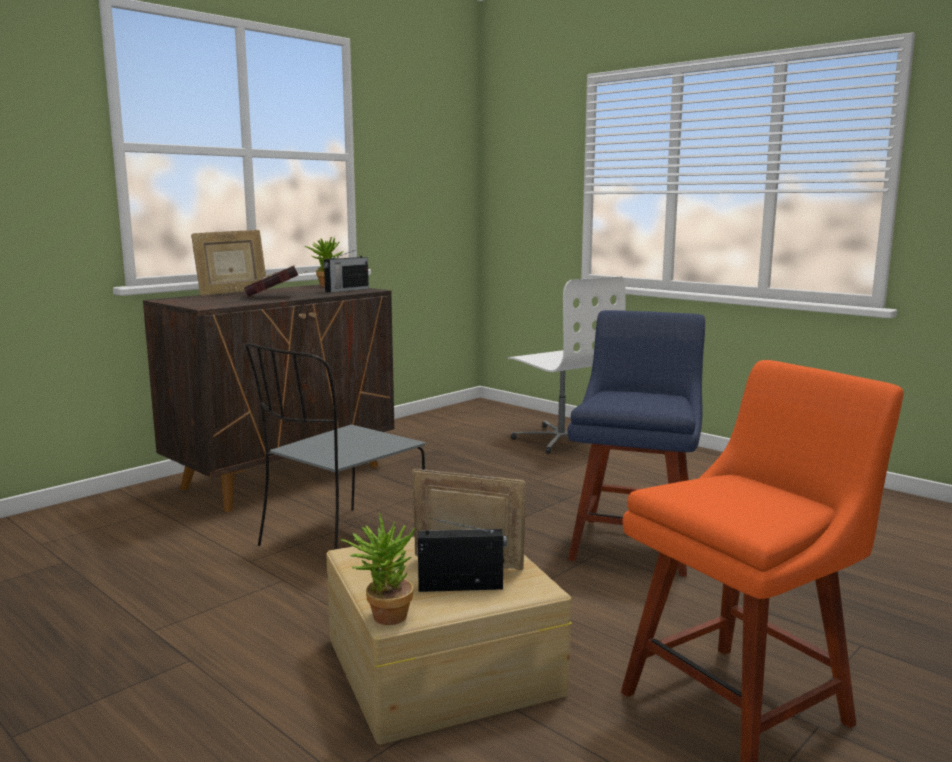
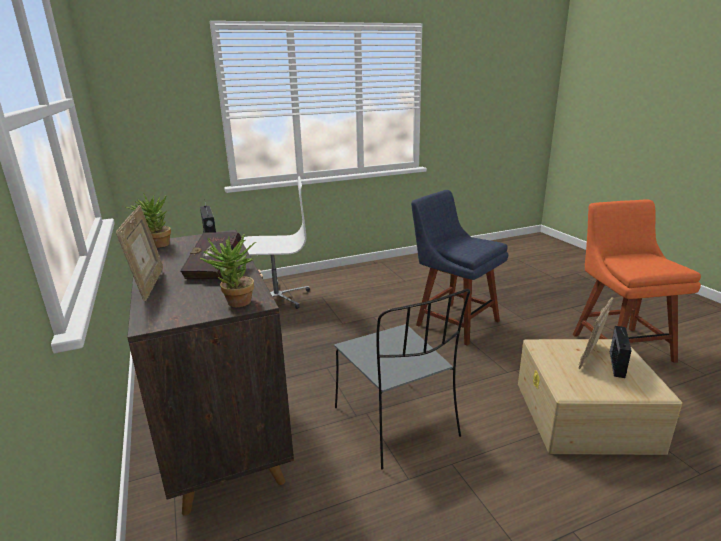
camera: 65 degrees left, 10 degrees up
(382, 616) = (659, 395): potted plant -> potted plant (236, 304)

